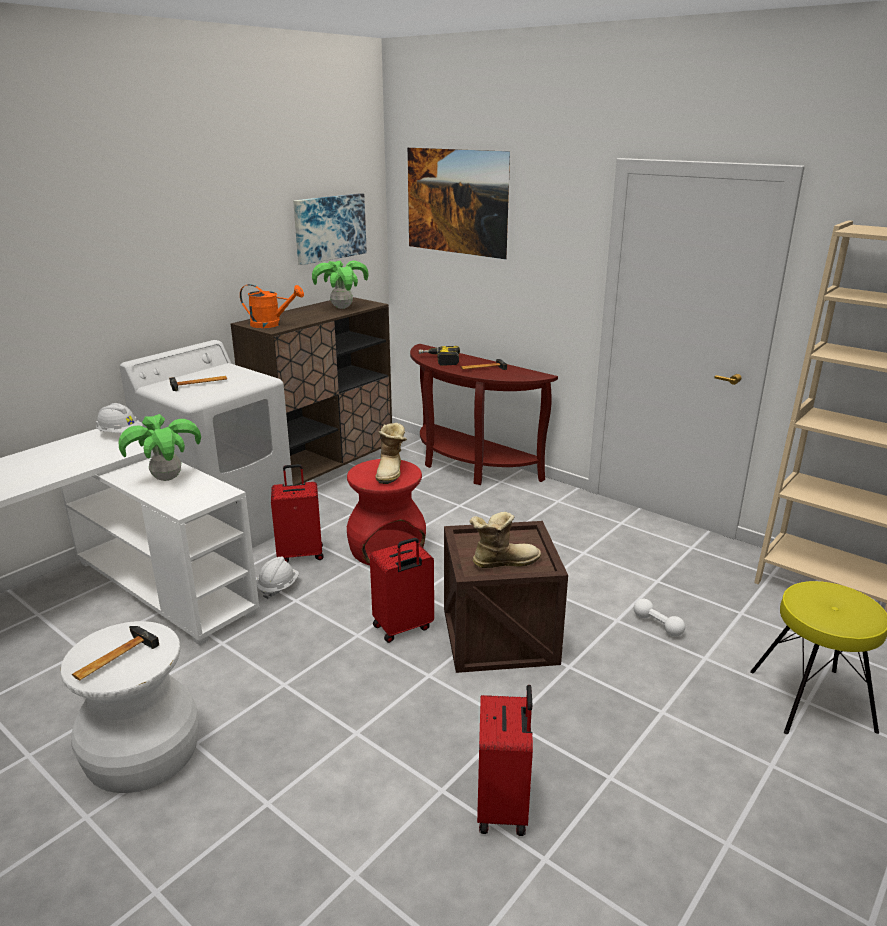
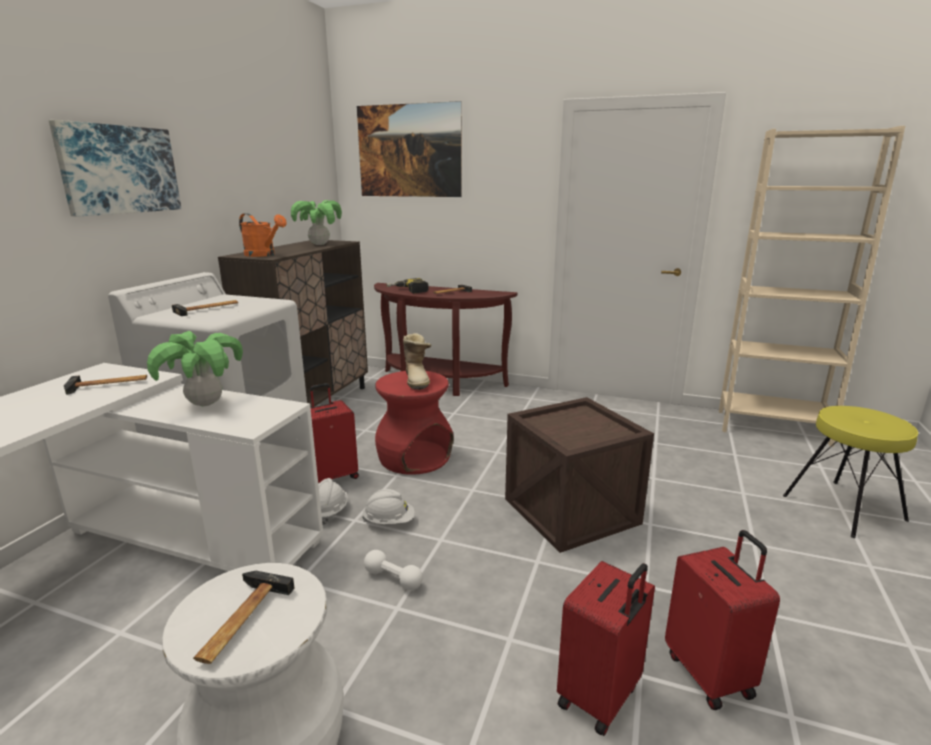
camera: 20 degrees left, 5 degrees down
(103, 450) = (108, 385): none -> hammer
(120, 434) = (120, 370): white hard hat -> white hard hat (389, 521)
(271, 324) = (263, 255): orange watering can -> orange watering can turned 45 degrees clockwise
(329, 228) = (295, 173): picture -> picture (119, 170)
(403, 628) = (480, 523): red suitcase -> red suitcase (600, 697)
(502, 561) = (585, 433): boot -> none
(657, 625) = (686, 475): white dumbbell -> white dumbbell (393, 579)

